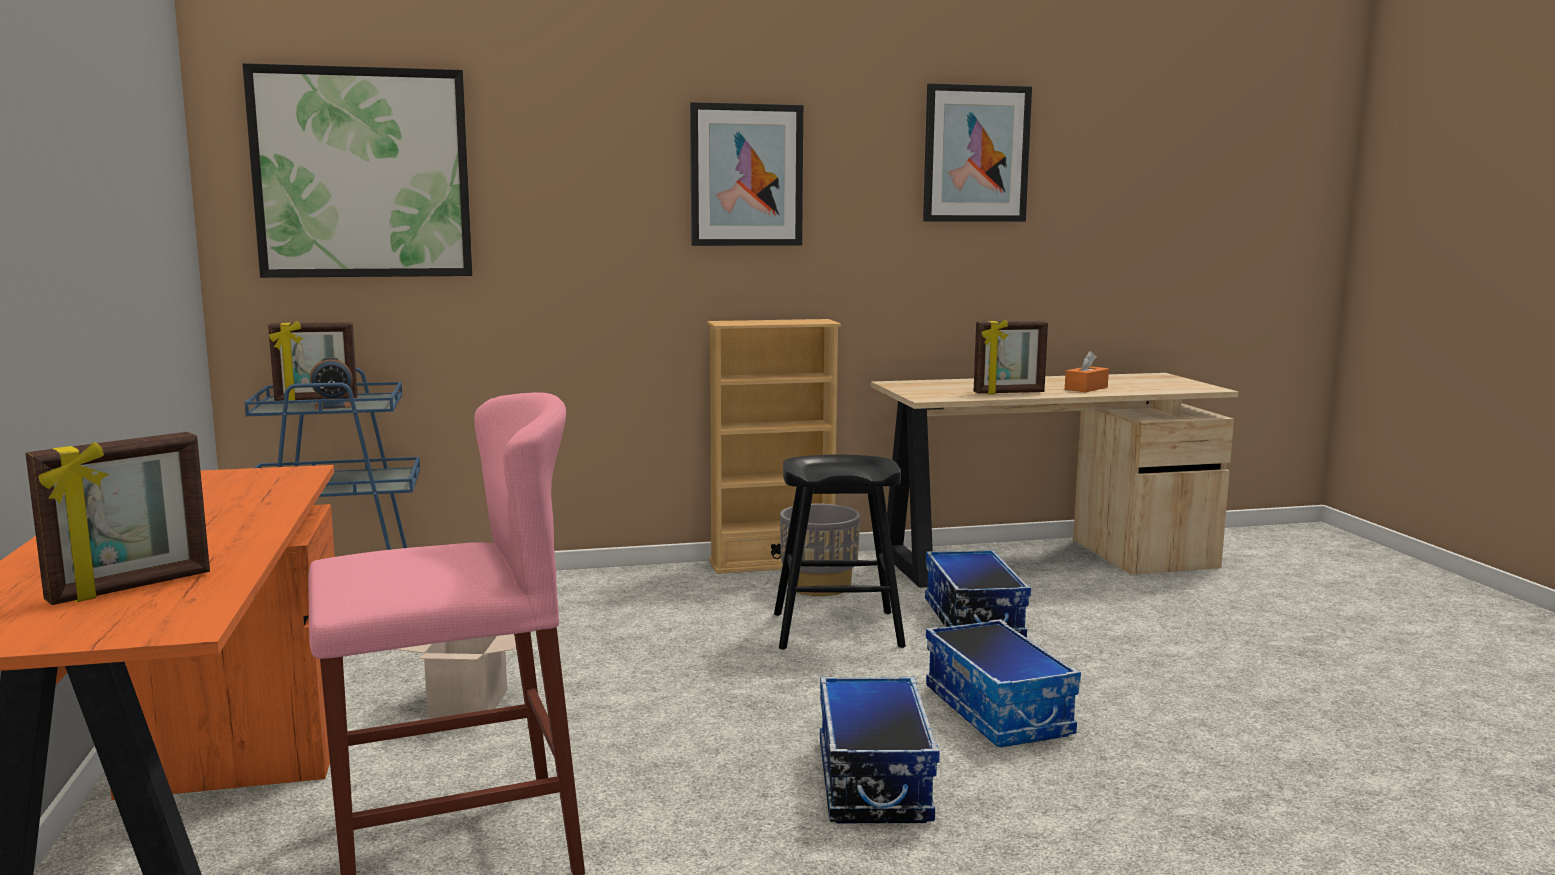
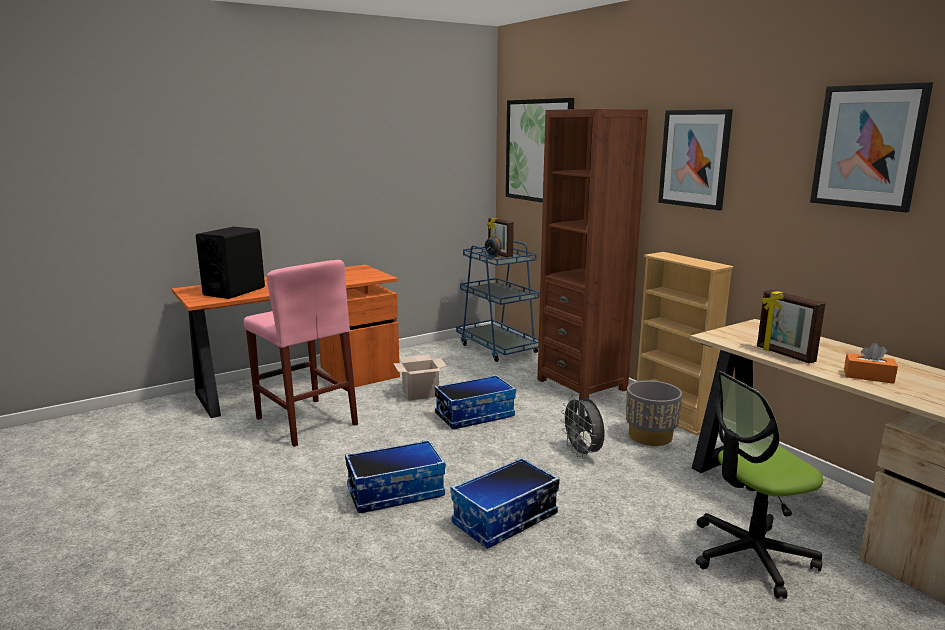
camera: 70 degrees right, 5 degrees up
(131, 588) = (234, 291): picture frame -> black speaker
(604, 584) = (582, 385): none -> brown bookcase
(836, 630) = (582, 453): black stool -> grey fan
(971, 620) = (650, 494): storage box -> storage box (475, 415)
(1117, 609) = (751, 556): none -> office chair

